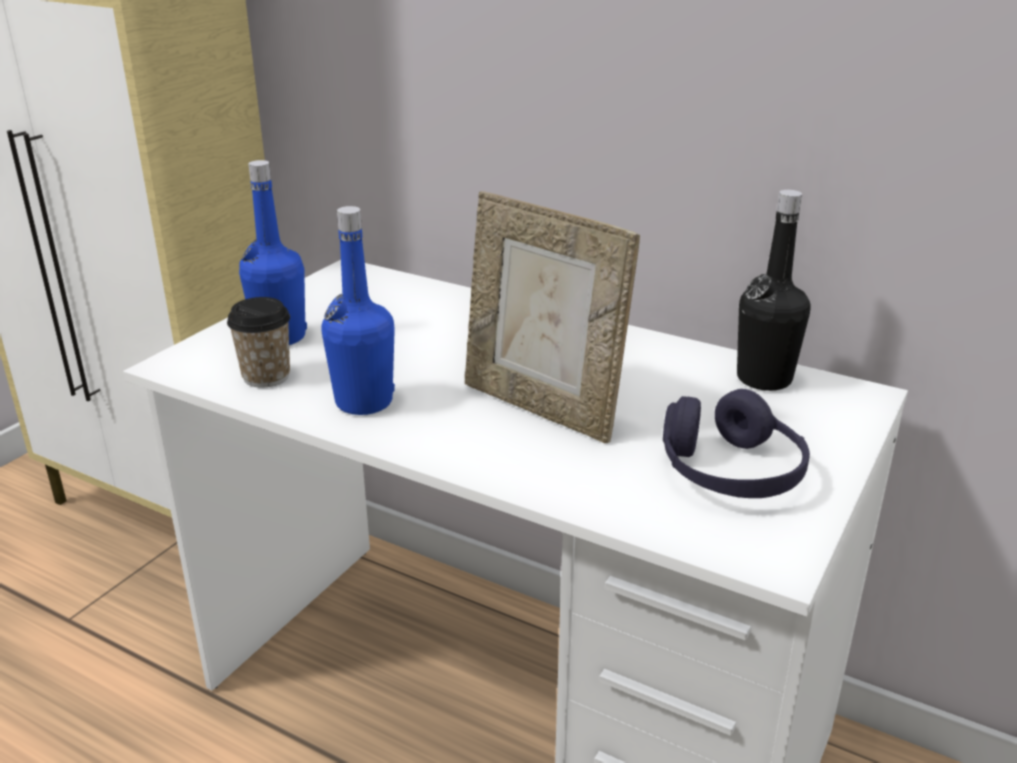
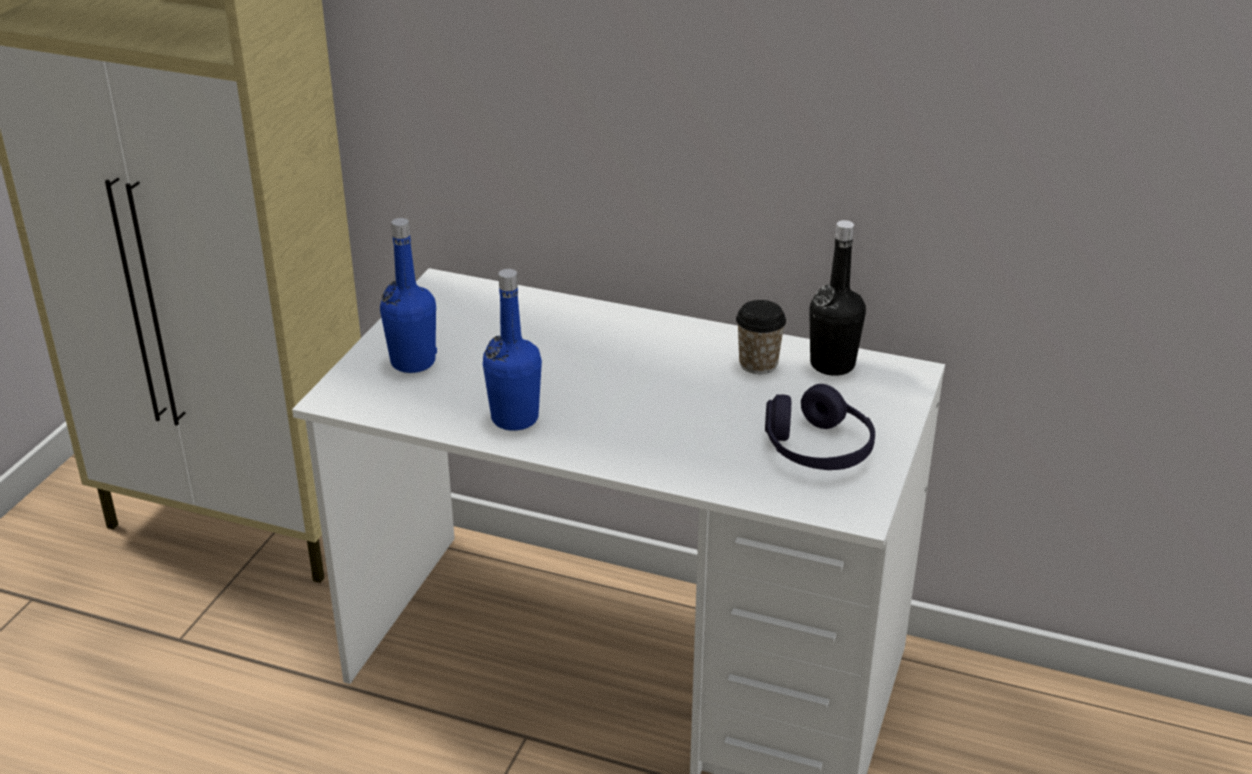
camera: 10 degrees left, 5 degrees up
(266, 376) = (421, 402): cup -> cup (758, 364)
(542, 407) = (661, 409): picture frame -> none

